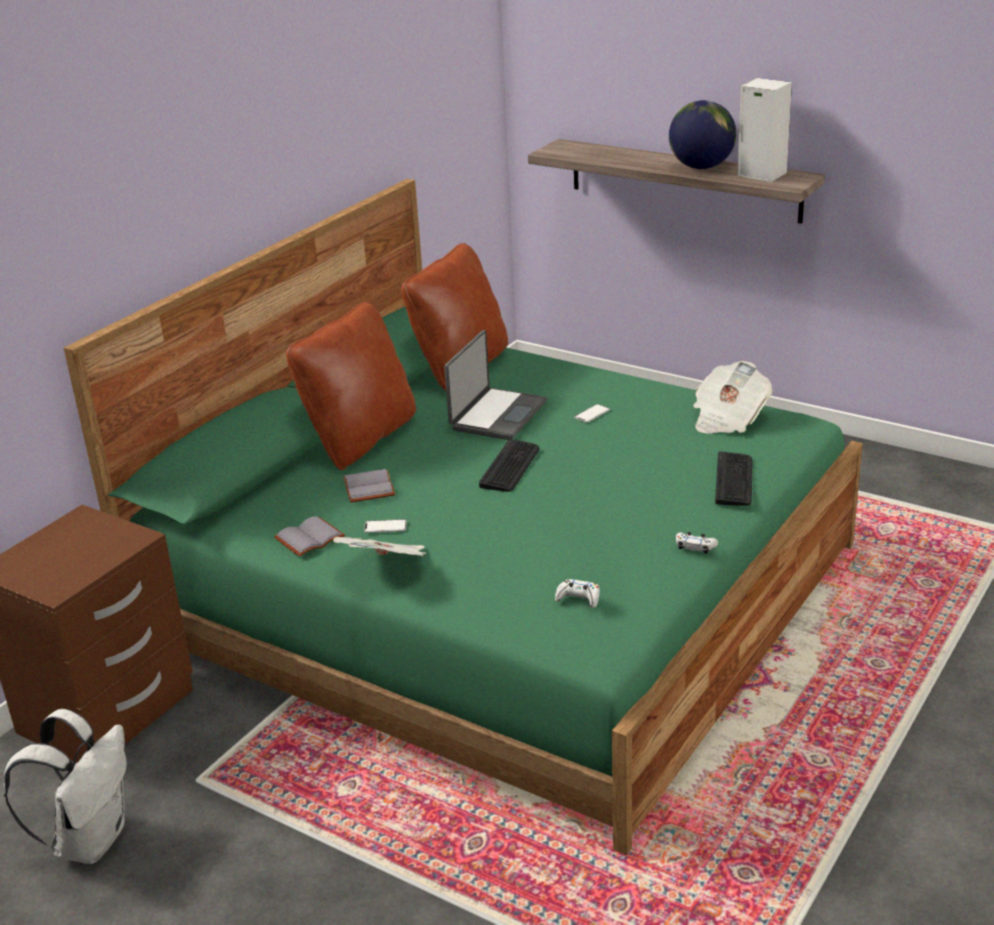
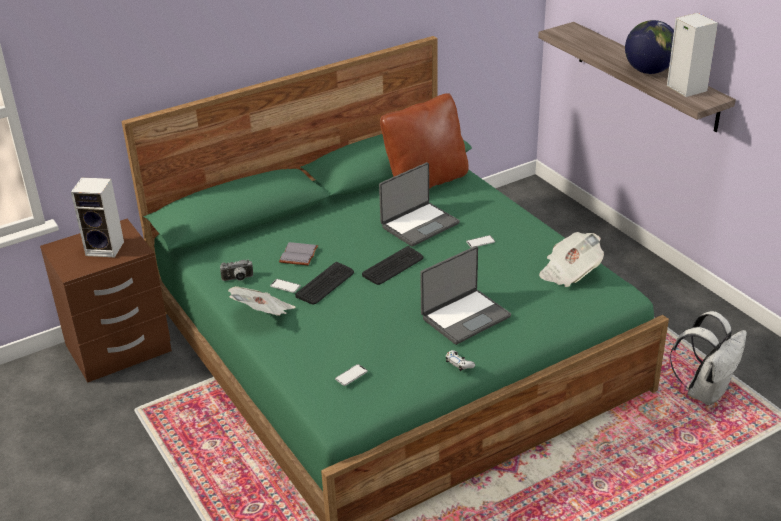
camera: 25 degrees right, 5 degrees up
(84, 548) = (106, 248): none -> speaker
(90, 839) = (60, 424): white backpack -> white backpack (705, 391)
(309, 537) = (238, 279): grey book -> camera
(360, 439) = (322, 218): brown pillow -> none
(578, 598) = (351, 375): white game controller -> phone
(652, 496) = (465, 317): none -> laptop
(734, 480) = (529, 322): keyboard -> keyboard (325, 284)

